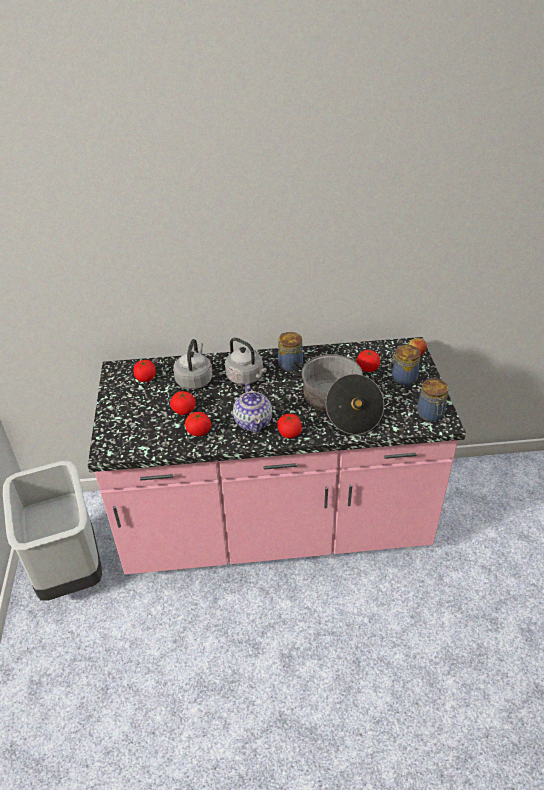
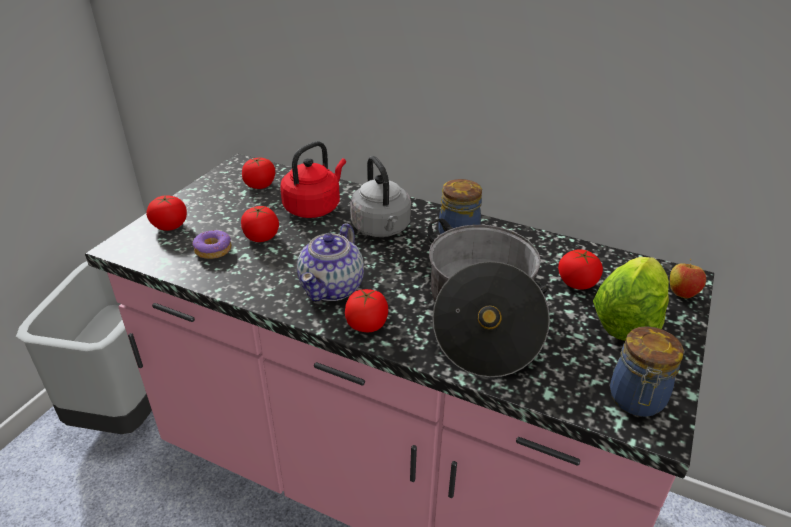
camera: 30 degrees right, 5 degrees down
(165, 430) = (213, 250): none -> donut
(194, 379) = (314, 207): grey kettle -> red kettle
(198, 431) = (250, 269): tomato -> tomato (170, 226)
(402, 378) = (627, 320): jar -> lettuce

